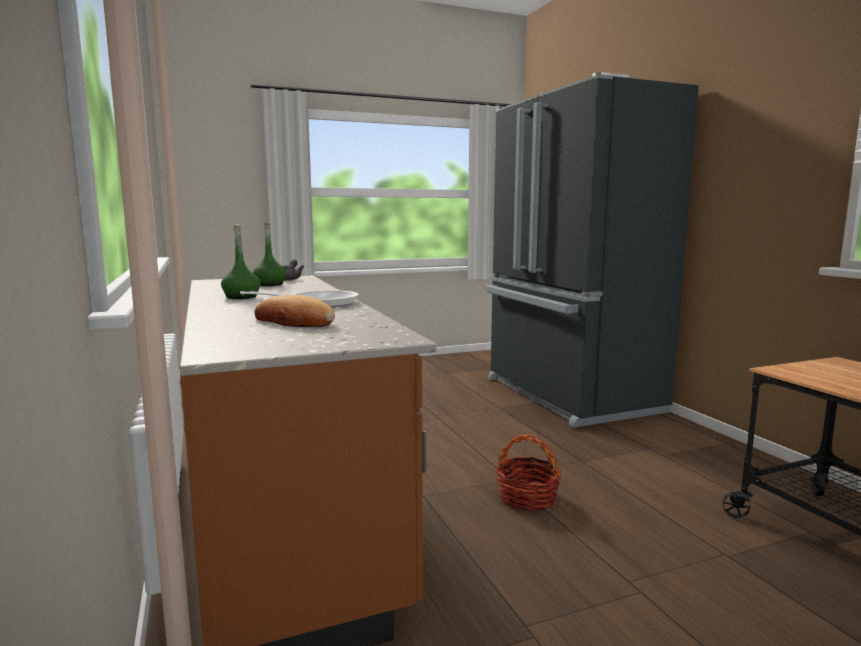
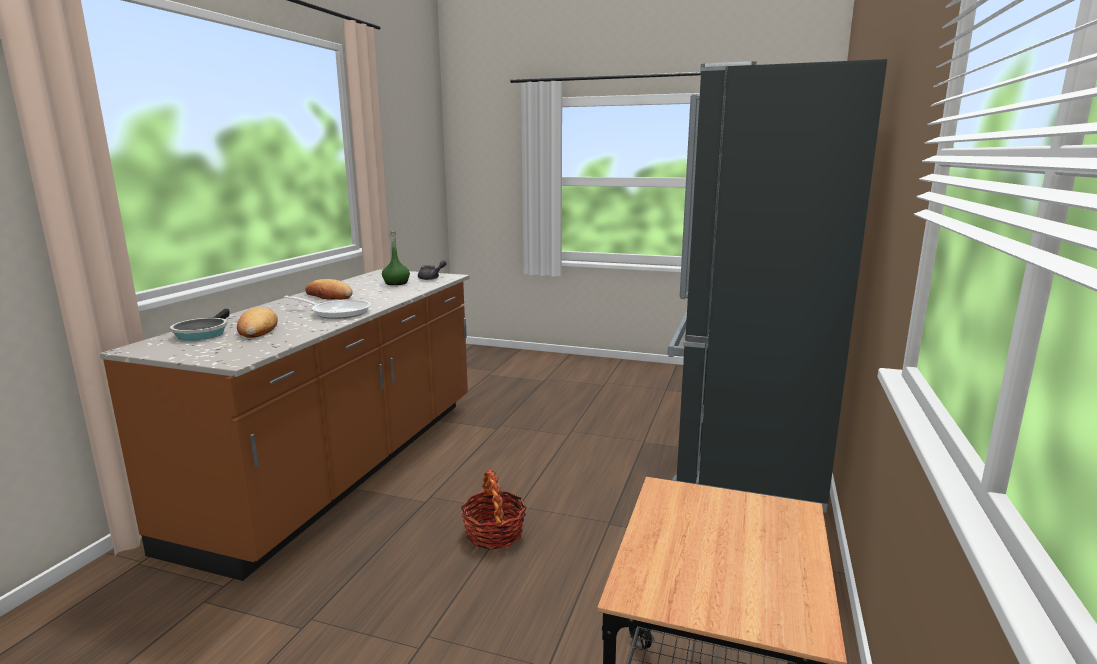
camera: 40 degrees right, 5 degrees up
(241, 297) = (329, 296): green bottle -> bread
(242, 333) = (202, 333): none -> frying pan

